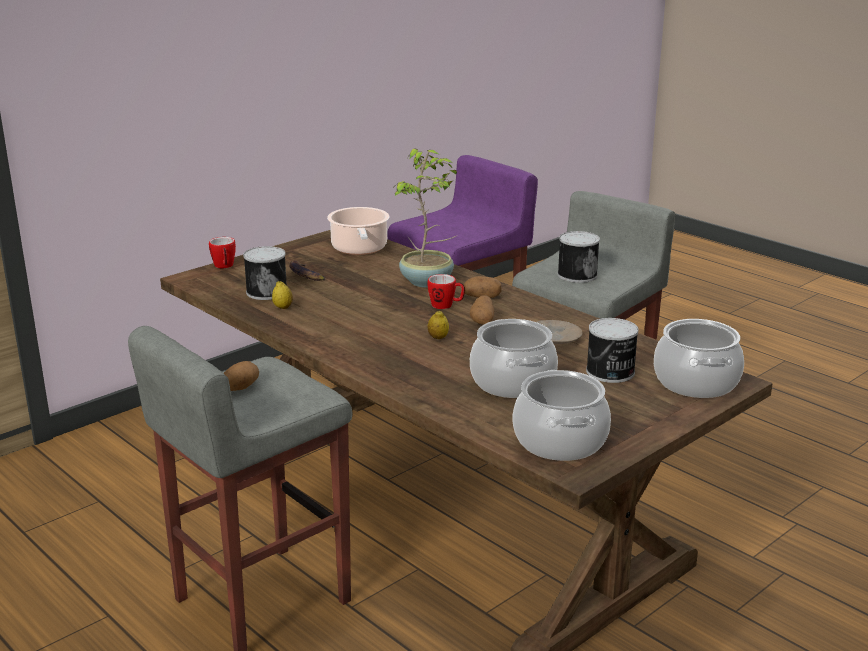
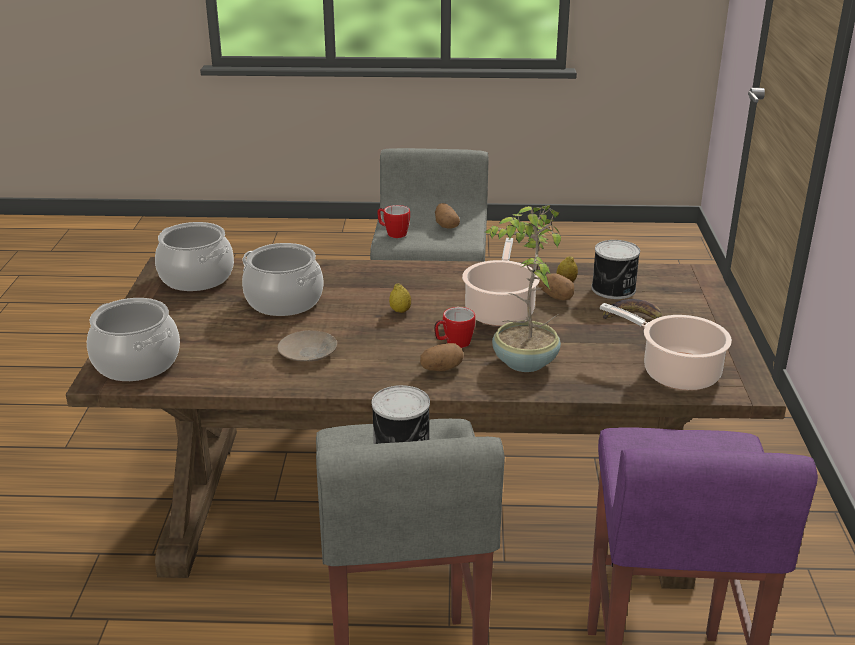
camera: 135 degrees right, 5 degrees up
(224, 266) = (710, 294): mug -> mug (393, 233)
(371, 310) = (500, 310): none -> cooking pot
(482, 321) = (395, 343): potato -> potato (557, 297)
(610, 372) = (219, 341): can -> none

